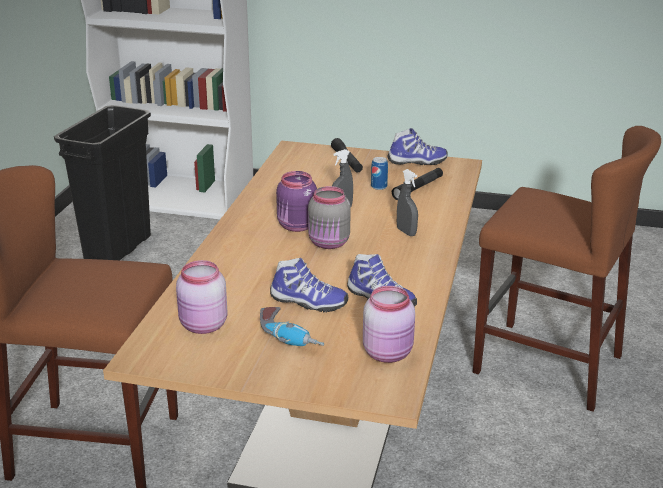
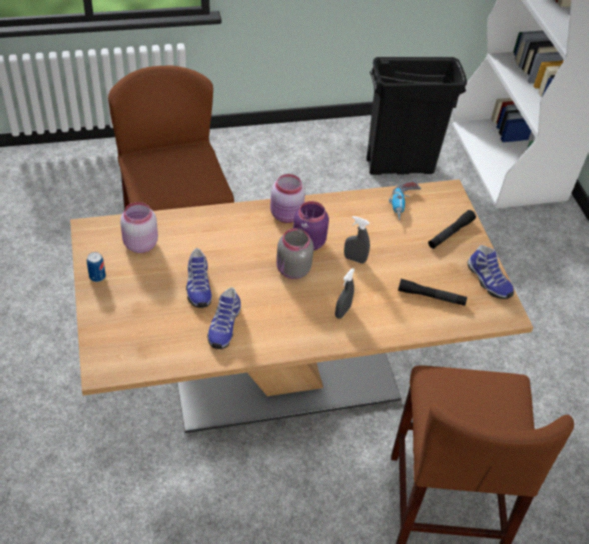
camera: 60 degrees right, 20 degrees up
(290, 336) = (148, 293): power drill -> power drill (404, 205)
(379, 187) = (414, 270): can -> can (97, 276)
(389, 353) = (153, 353): pink jar -> pink jar (286, 215)

